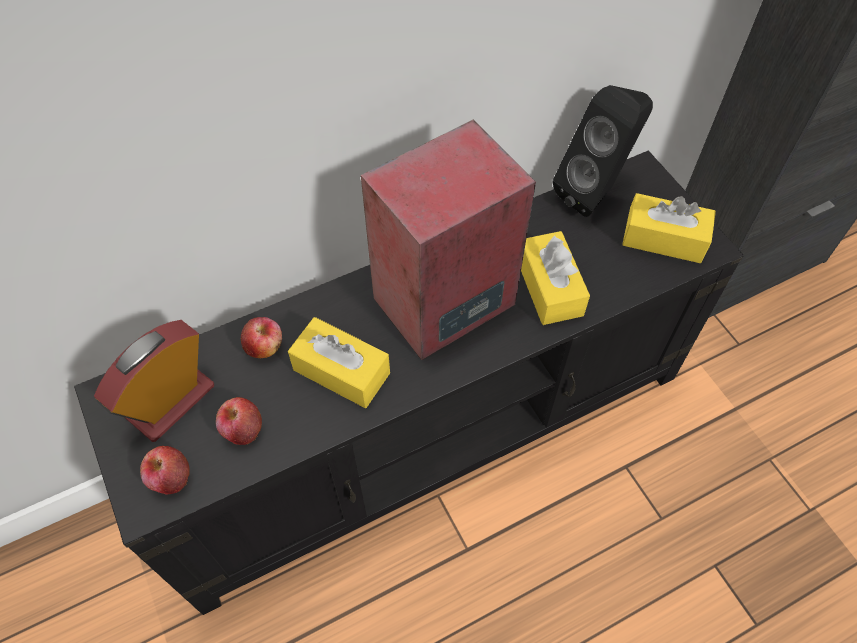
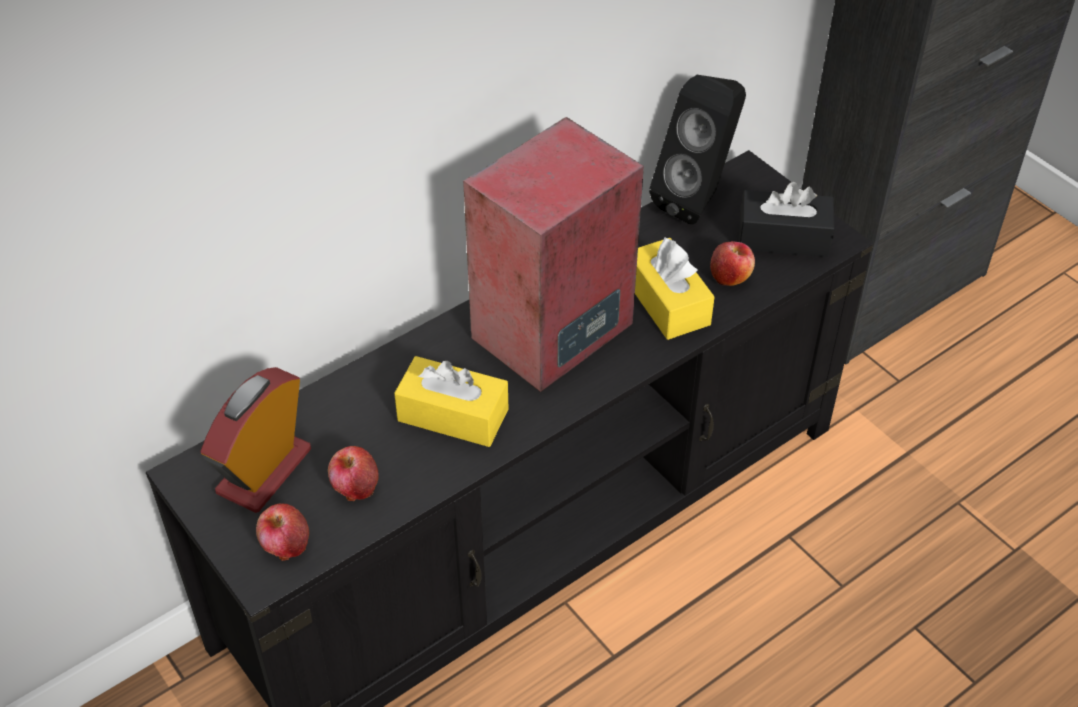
camera: 10 degrees left, 10 degrees down
(264, 347) = (358, 403): apple -> apple (730, 277)
(664, 239) = (783, 237): yellow tissue box -> black tissue box

